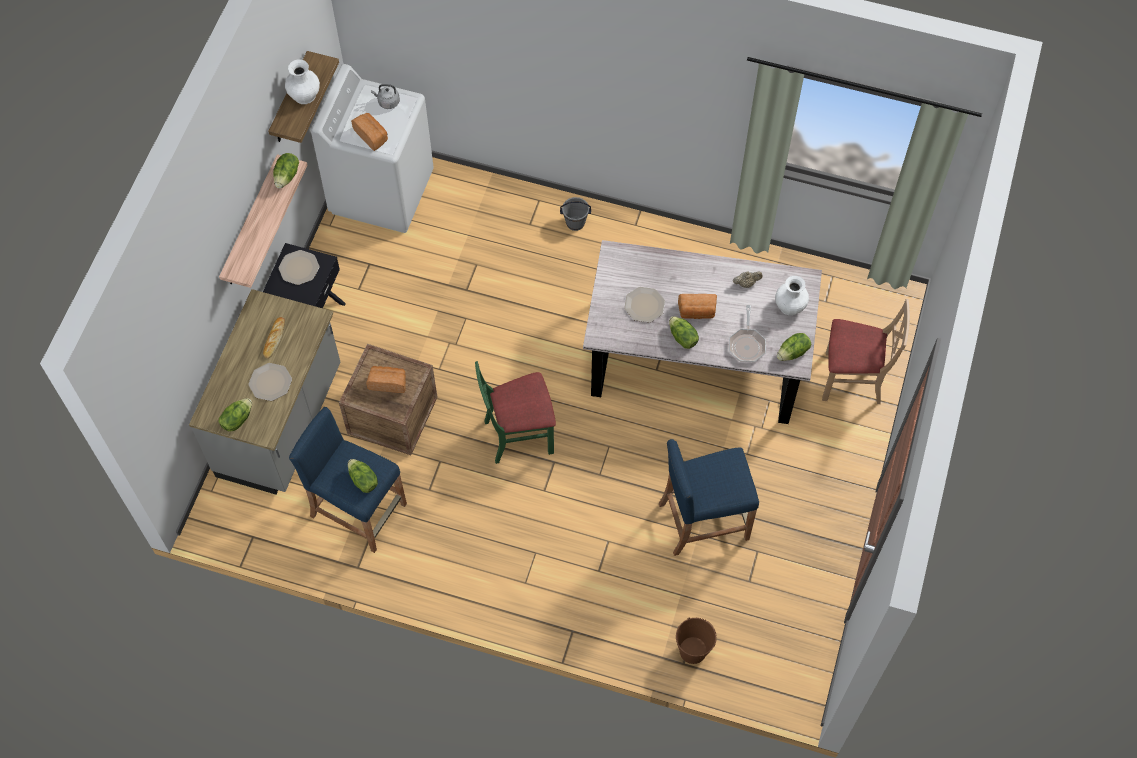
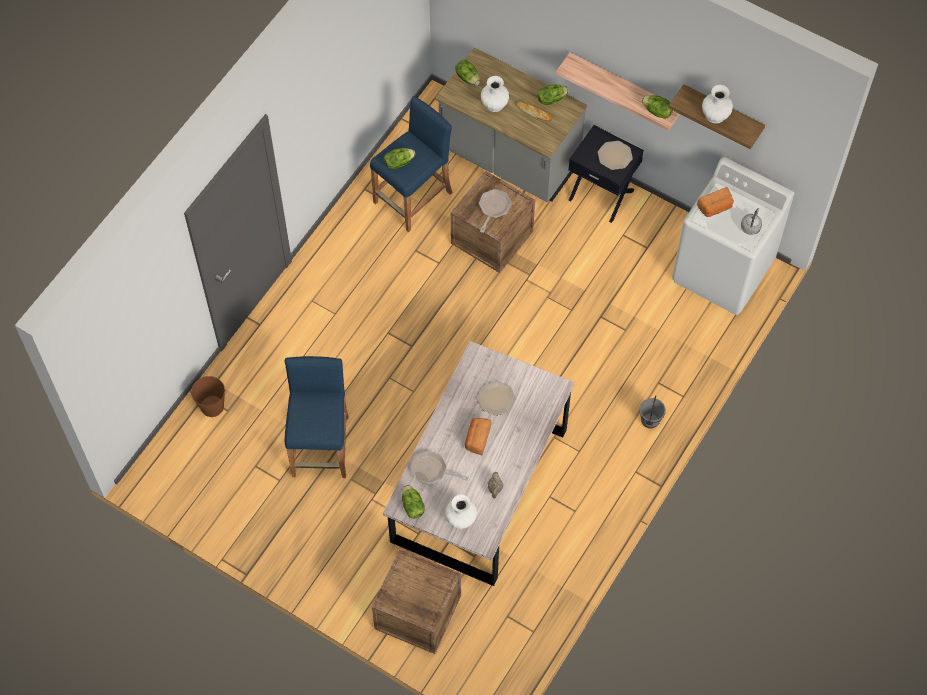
camera: 105 degrees right, 0 degrees up
(270, 383) = (494, 104): plate -> white vase
(388, 383) = (493, 208): bread -> frying pan
(518, 435) = (445, 325): green chair -> none
(682, 338) = (454, 420): lettuce -> lettuce (551, 99)
(852, 379) = (418, 612): beige chair -> crate

